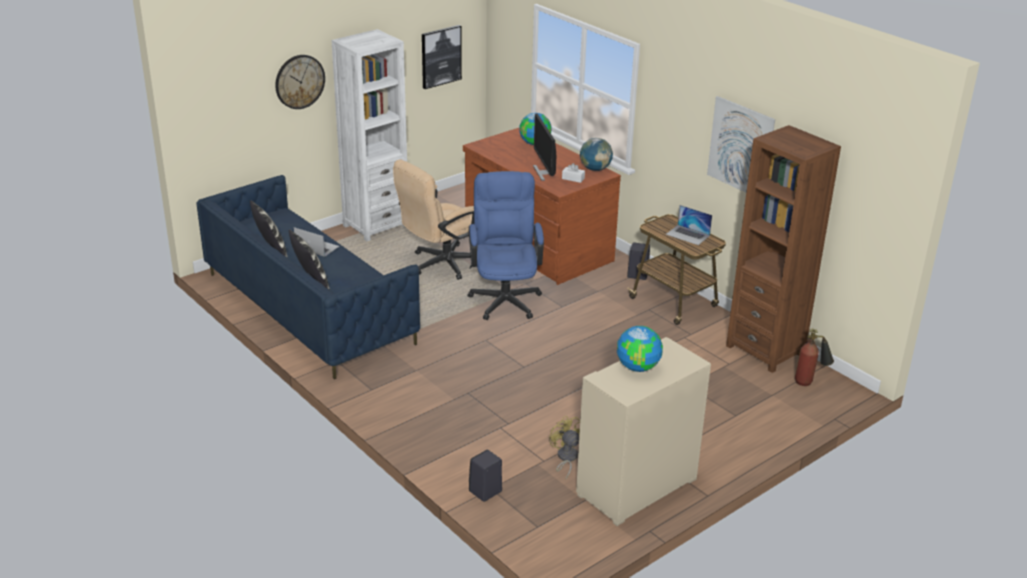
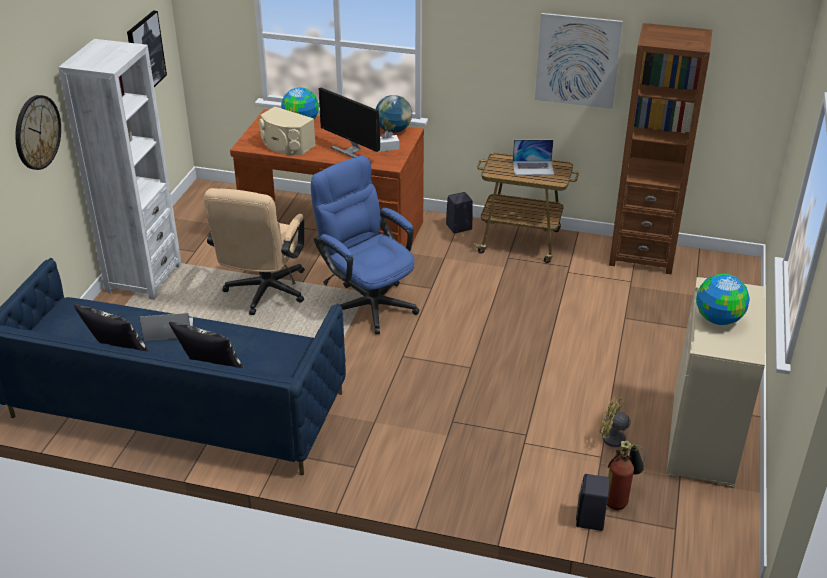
camera: 35 degrees left, 5 degrees up
(504, 154) = (286, 145): none -> beige speaker
(810, 381) = (706, 269): fire extinguisher -> fire extinguisher (621, 497)

